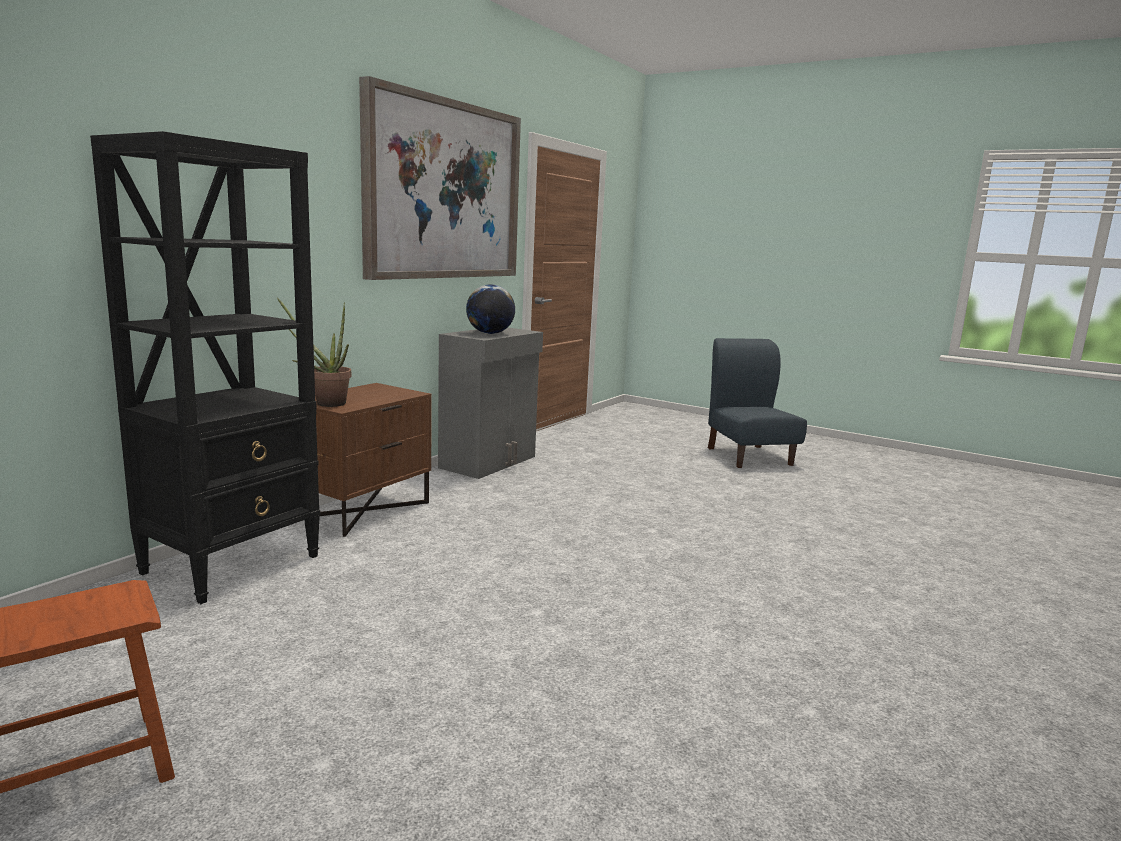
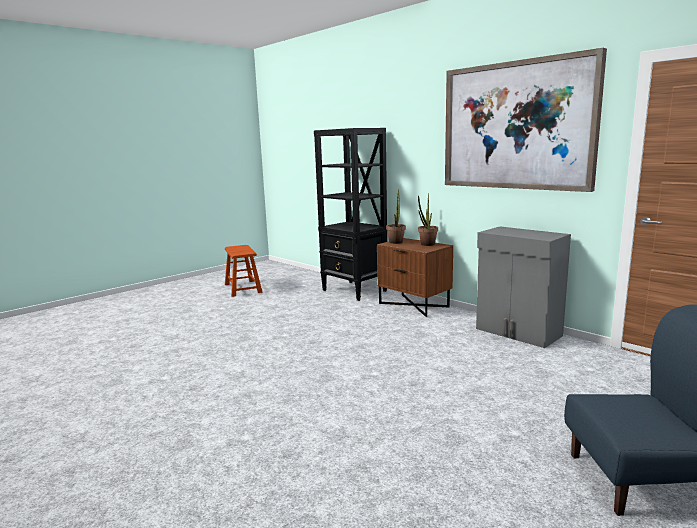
camera: 105 degrees right, 0 degrees up
(369, 391) = (426, 245): none -> potted plant
(490, 333) = (515, 232): globe -> none

